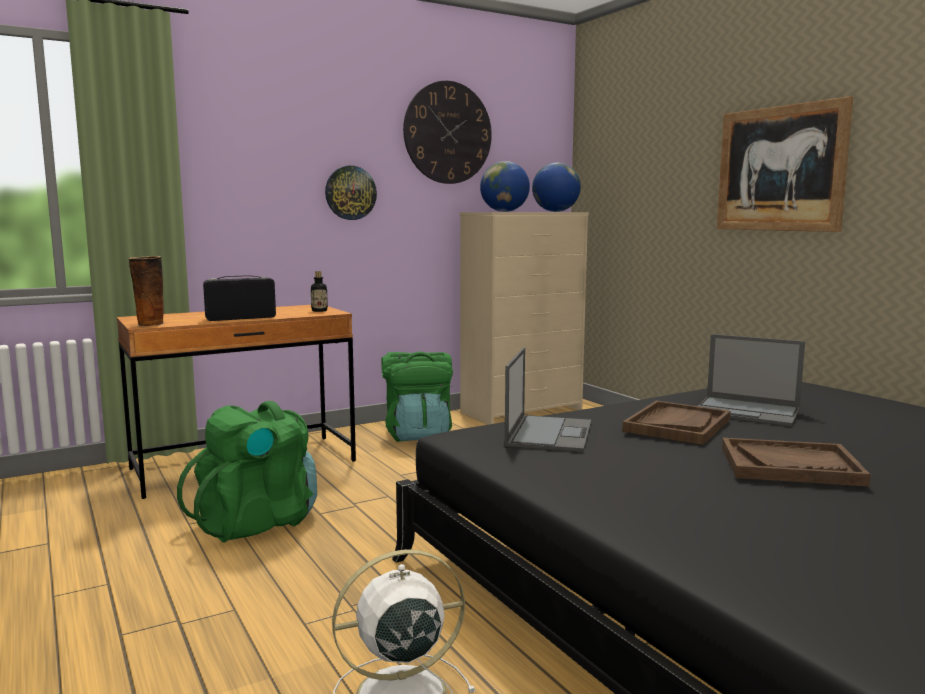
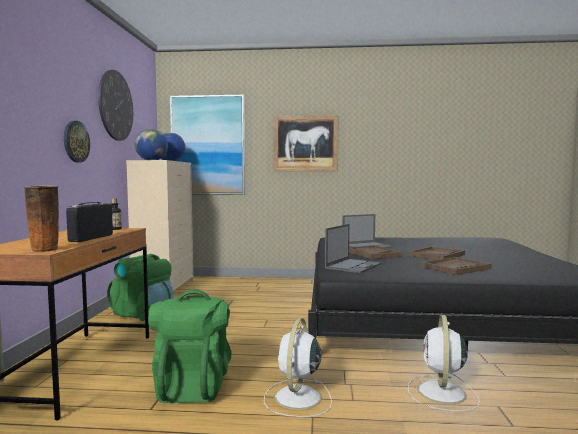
camera: 55 degrees left, 5 degrees down
(275, 586) = (297, 398): none -> white fan
(549, 433) = (353, 266): laptop -> laptop turned 75 degrees clockwise
(628, 180) = (208, 145): none -> picture
(693, 496) = (456, 268): none -> brown tray

